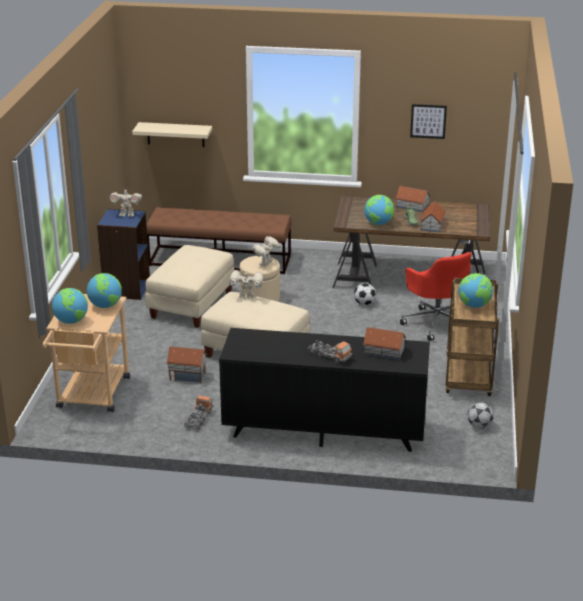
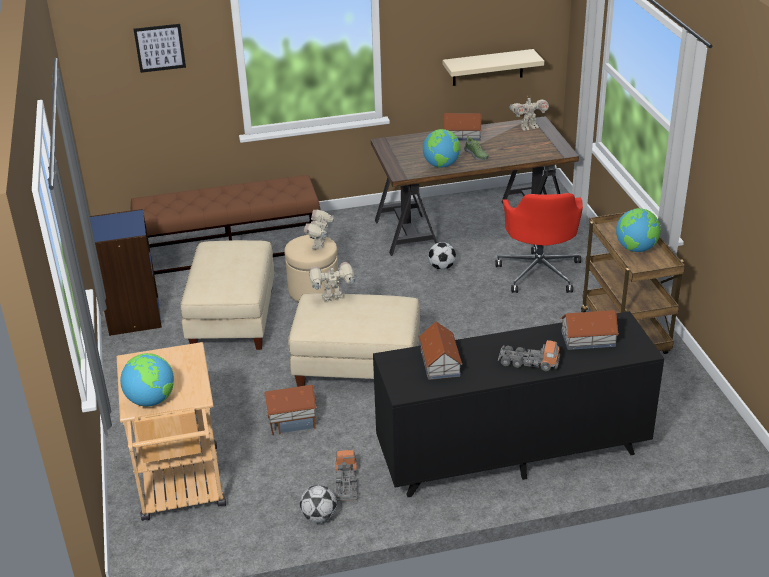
camera: 20 degrees left, 5 degrees up
(105, 306) = (184, 363): globe -> none
(127, 214) = (121, 219): toy robot -> toy robot (528, 127)
(175, 134) = (142, 98): beige shelf -> beige shelf (488, 67)
(428, 121) = (464, 27): picture -> picture (160, 48)
(432, 225) = (503, 155): toy house -> toy house (439, 363)
(436, 322) = (539, 272): red office chair -> red office chair turned 45 degrees clockwise
(479, 426) = (684, 397): football -> football (319, 517)

